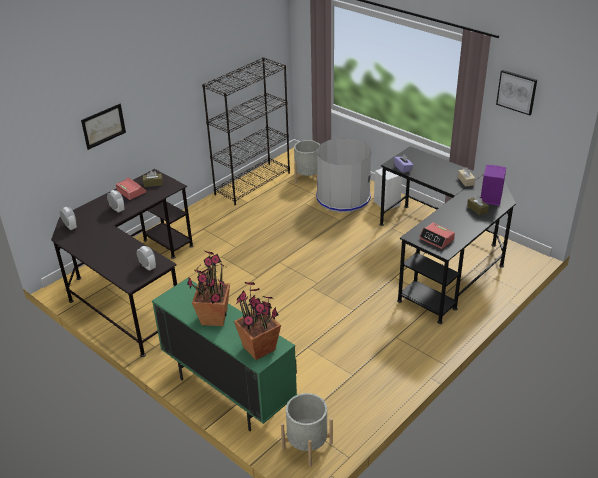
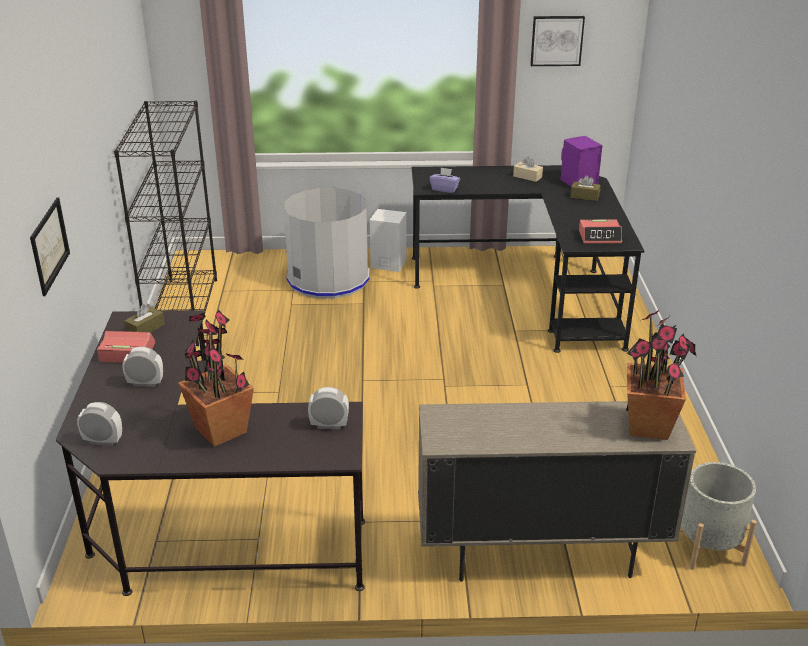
camera: 45 degrees left, 5 degrees down
(213, 318) = (538, 427): potted plant -> potted plant (220, 431)
(228, 392) = (539, 554): green cabinet -> beige cabinet
(307, 178) = (249, 276): grey planter -> none

